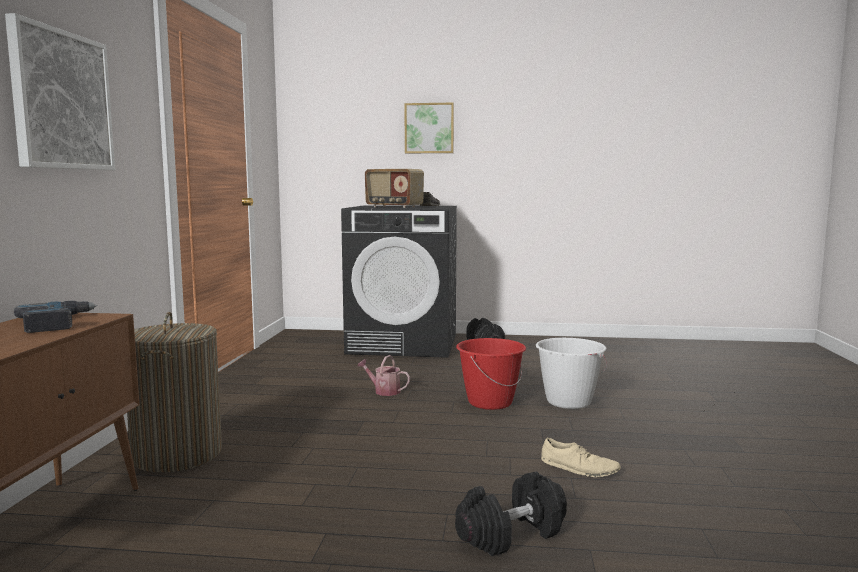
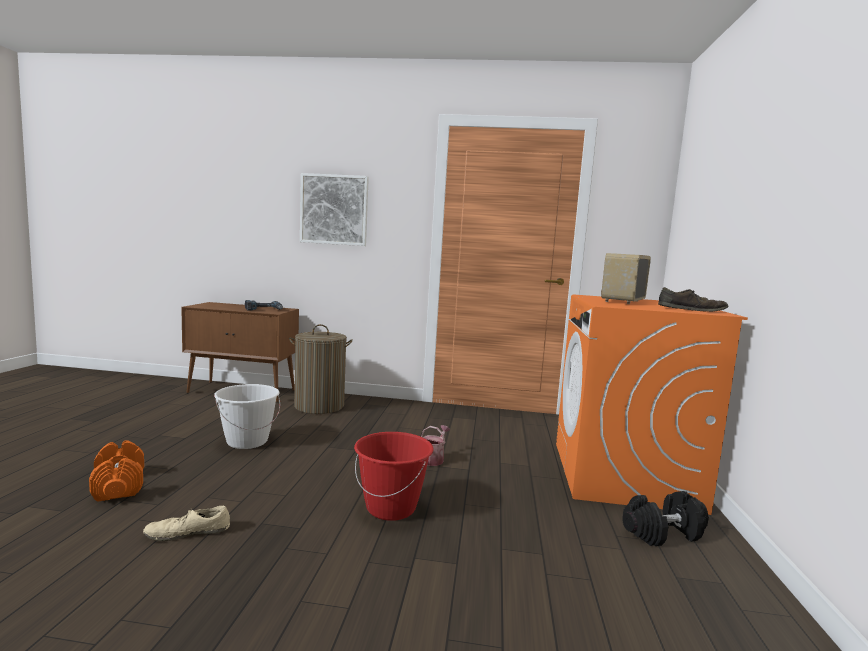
camera: 90 degrees right, 0 degrees up
(404, 344) = (623, 476): black washing machine -> orange washing machine
(429, 128) = (753, 196): picture -> none
(511, 534) = (119, 486): black dumbbell -> orange dumbbell
(568, 402) = (383, 564): white bucket -> white bucket (247, 441)
(579, 468) = (188, 532): beige shoe -> beige shoe turned 45 degrees clockwise

